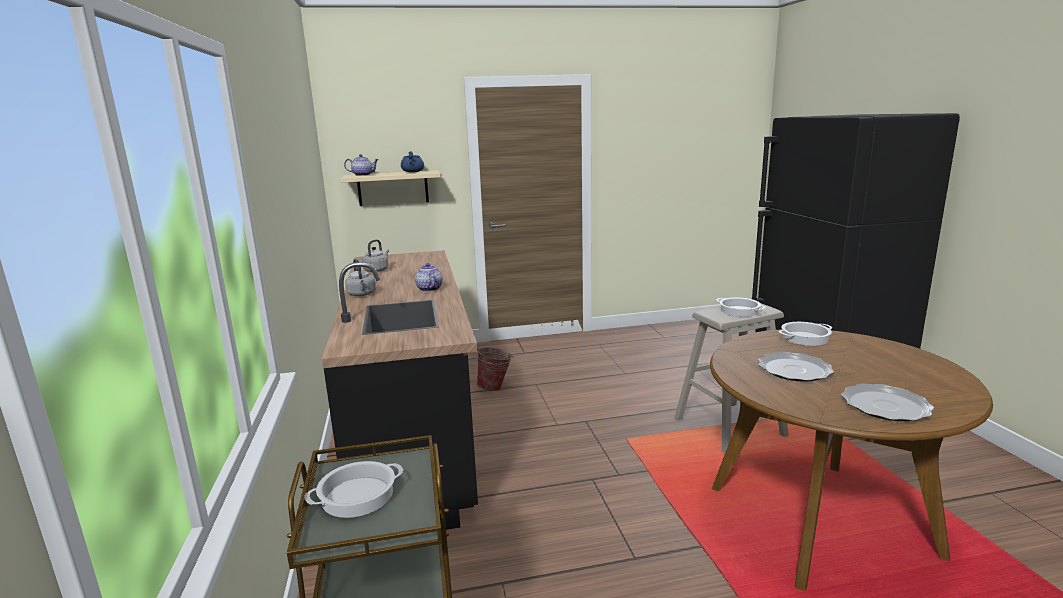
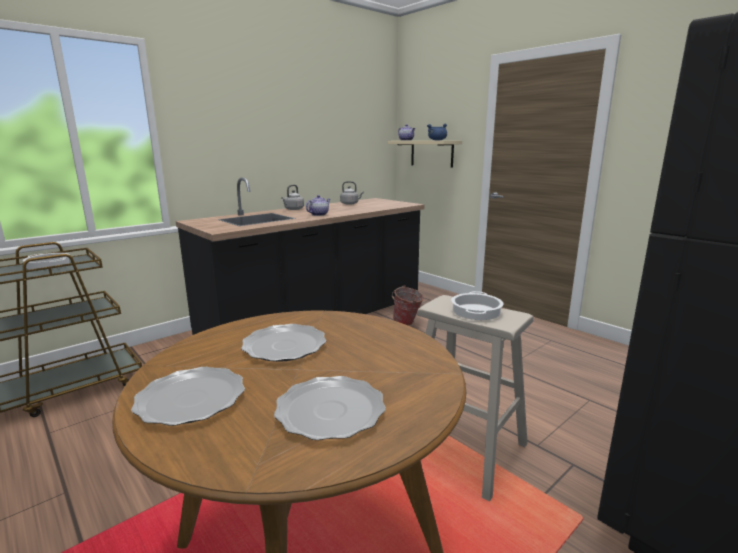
camera: 60 degrees right, 0 degrees up
(805, 338) = (401, 345): cooking pot -> none
(902, 369) = (329, 411): none -> plate

